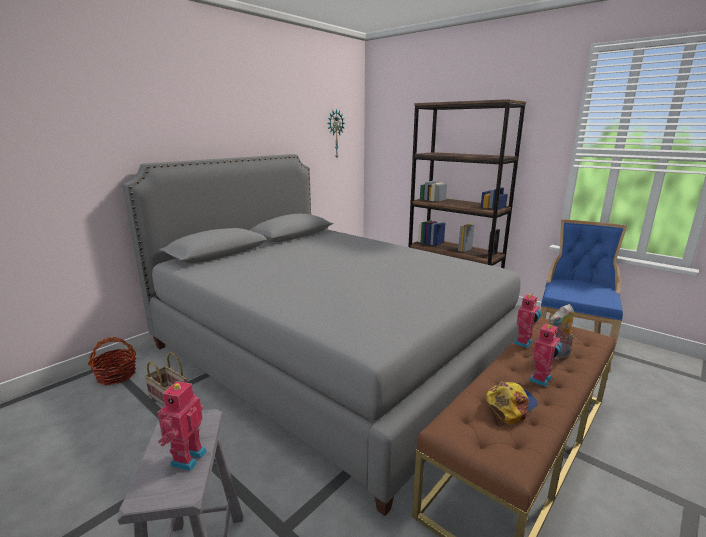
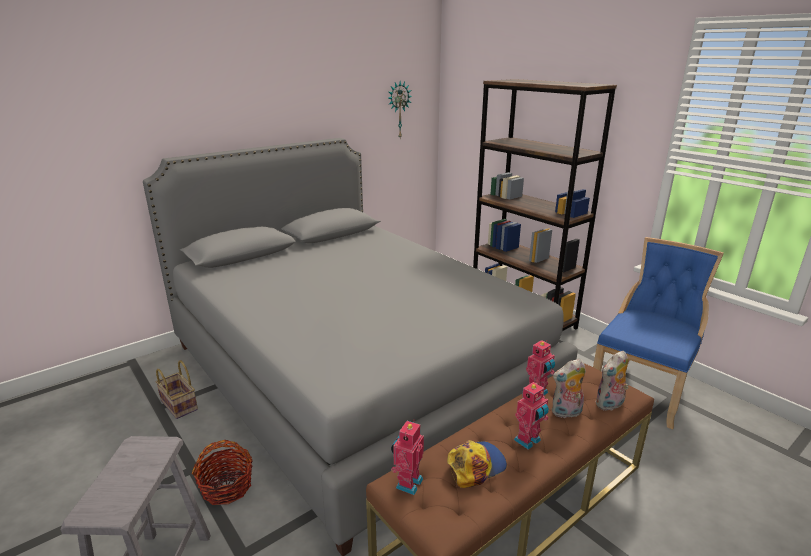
camera: 10 degrees right, 5 degrees up
(116, 375) = (137, 375): basket -> basket (227, 487)
(186, 457) = (132, 482): toy robot -> toy robot (407, 483)
(587, 346) = (610, 405): none -> plush toy

